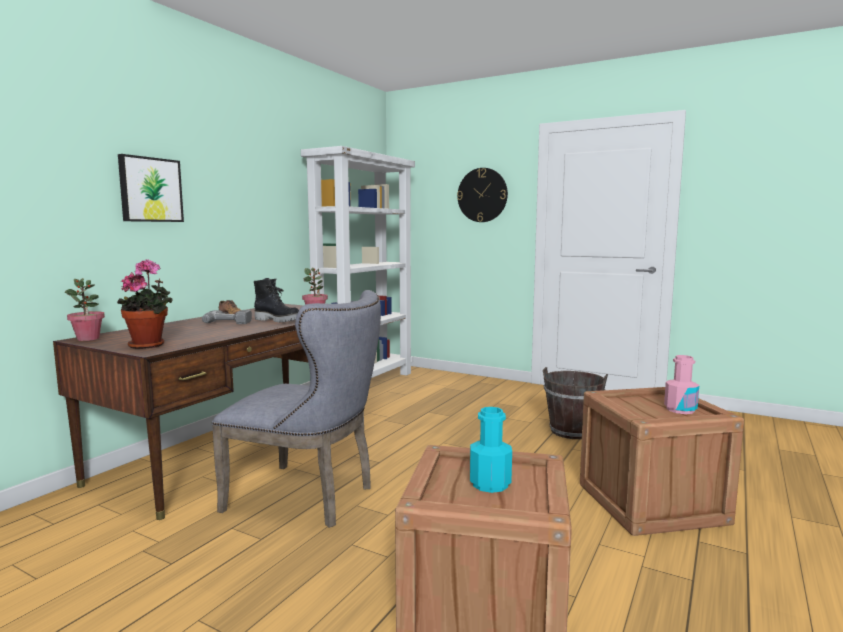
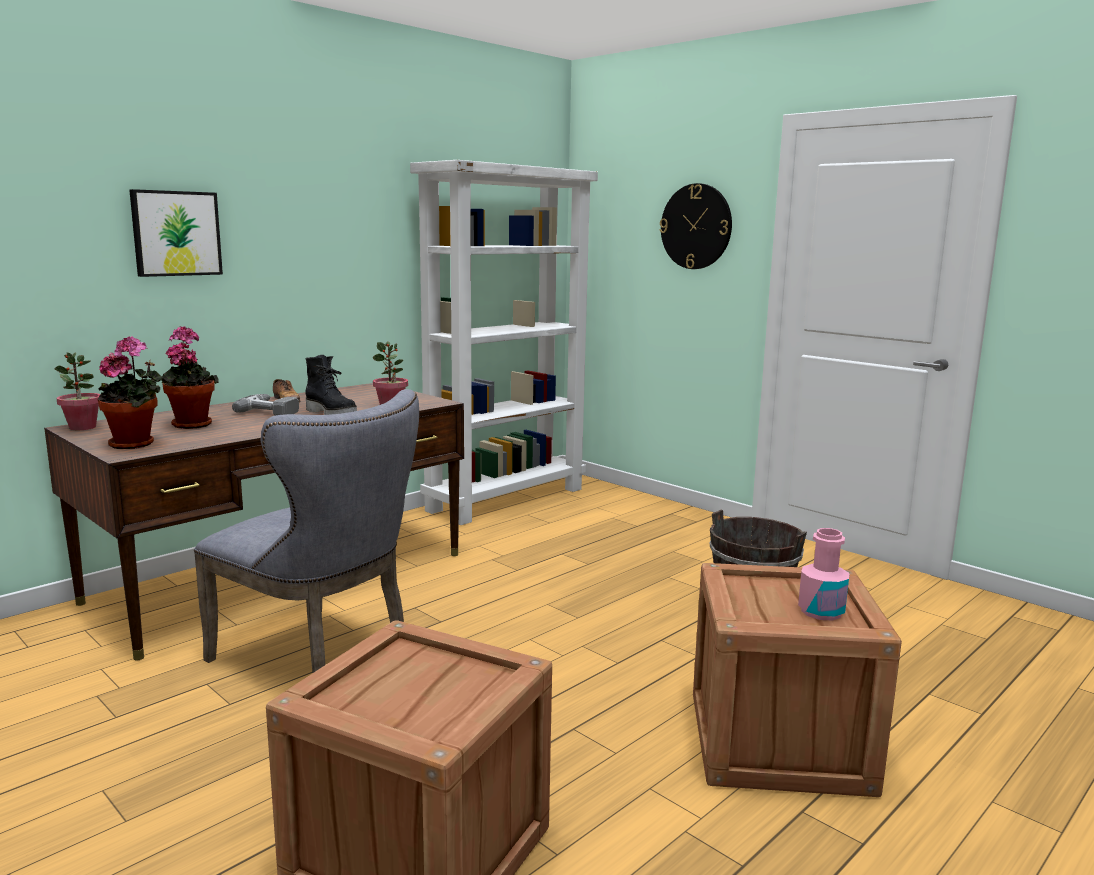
camera: 15 degrees right, 5 degrees up
(177, 331) = (191, 424): none -> potted plant
(490, 484) = (418, 688): turquoise bottle -> none

